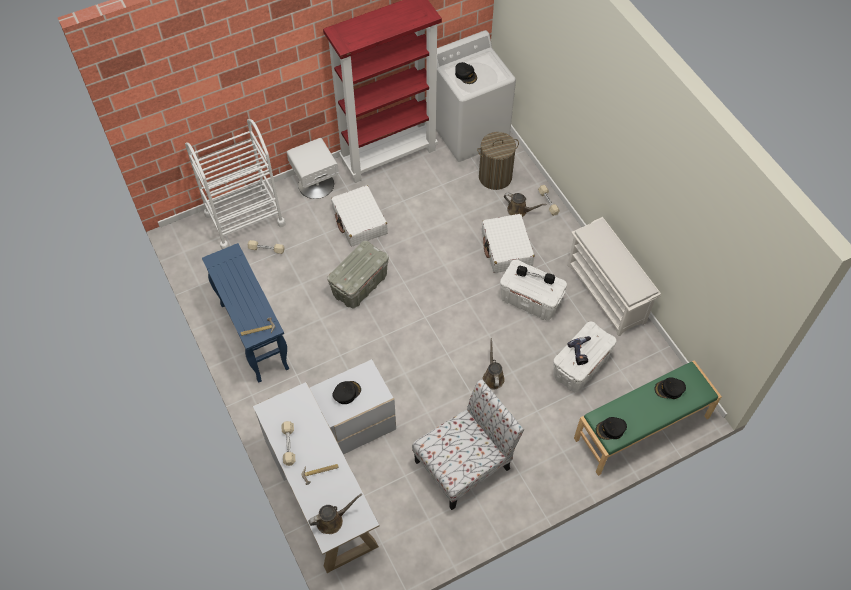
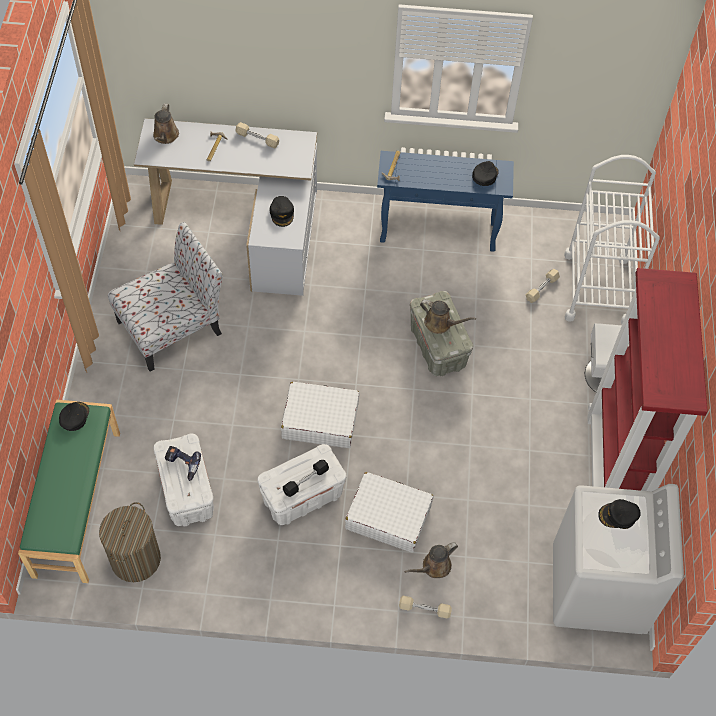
camera: 120 degrees right, 0 degrees up
(359, 221) = (525, 390): white suitcase -> white suitcase (320, 420)
(464, 464) = (172, 326): chair -> chair turned 120 degrees counterclockwise
(493, 377) = (240, 404): brown watering can -> brown watering can (440, 323)
(495, 177) = (504, 573): laundry basket -> laundry basket (135, 559)
(607, 293) = (252, 584): white shoe rack -> none
(669, 389) = (66, 502): black cap -> black cap (484, 175)

